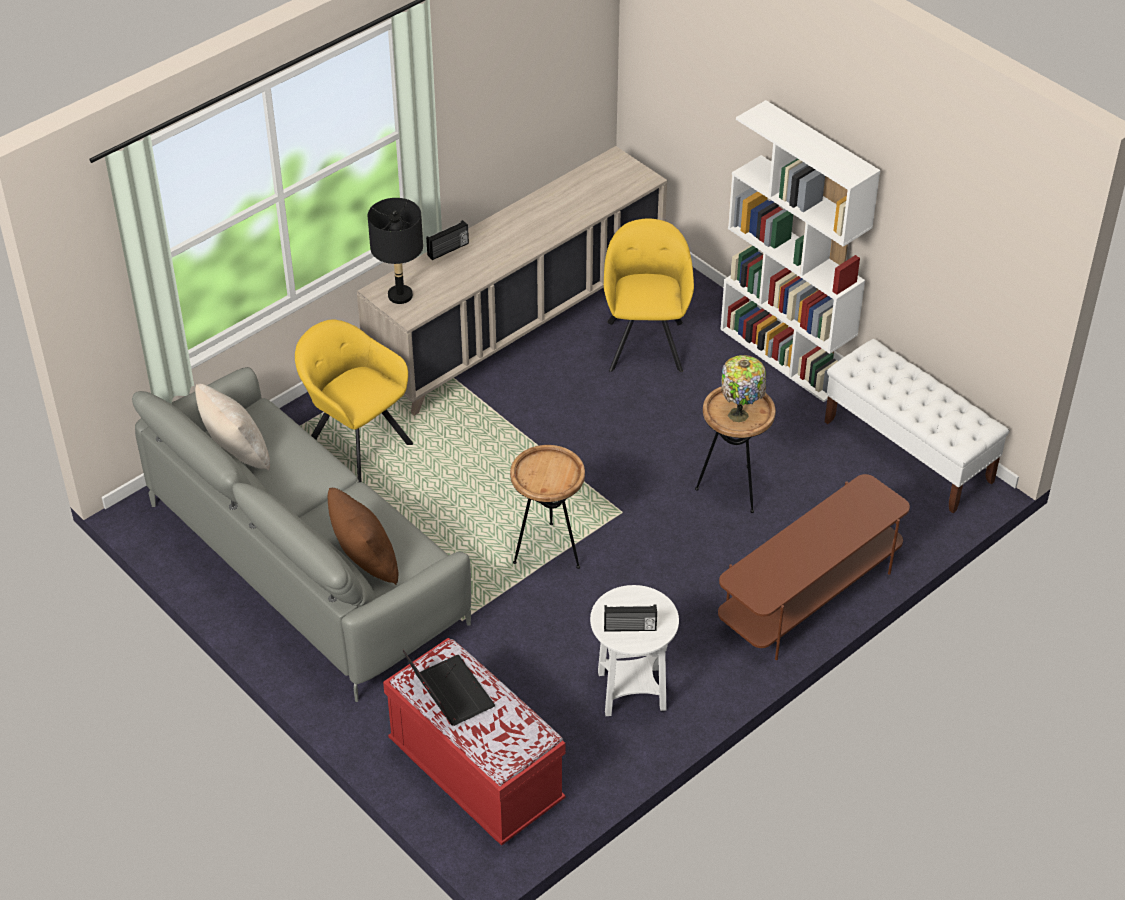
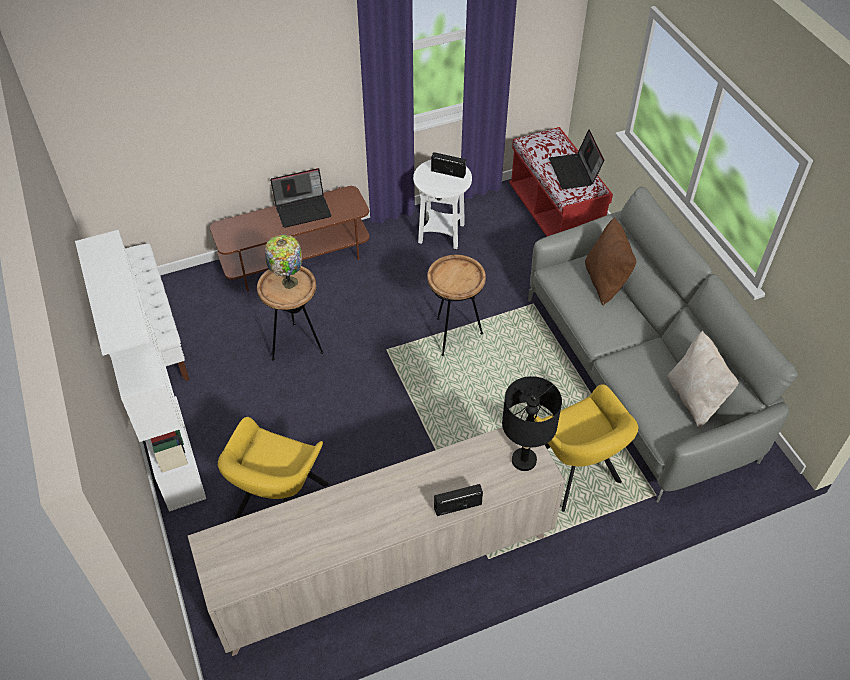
camera: 160 degrees left, 5 degrees up
(807, 558) = (303, 209): none -> laptop

